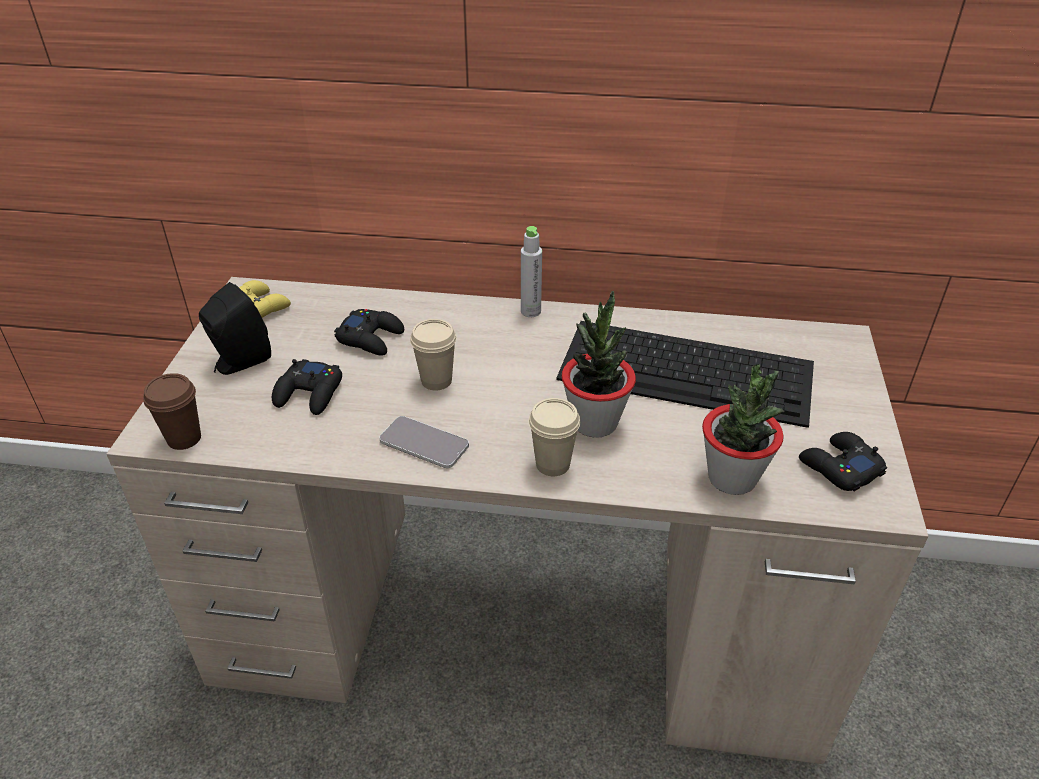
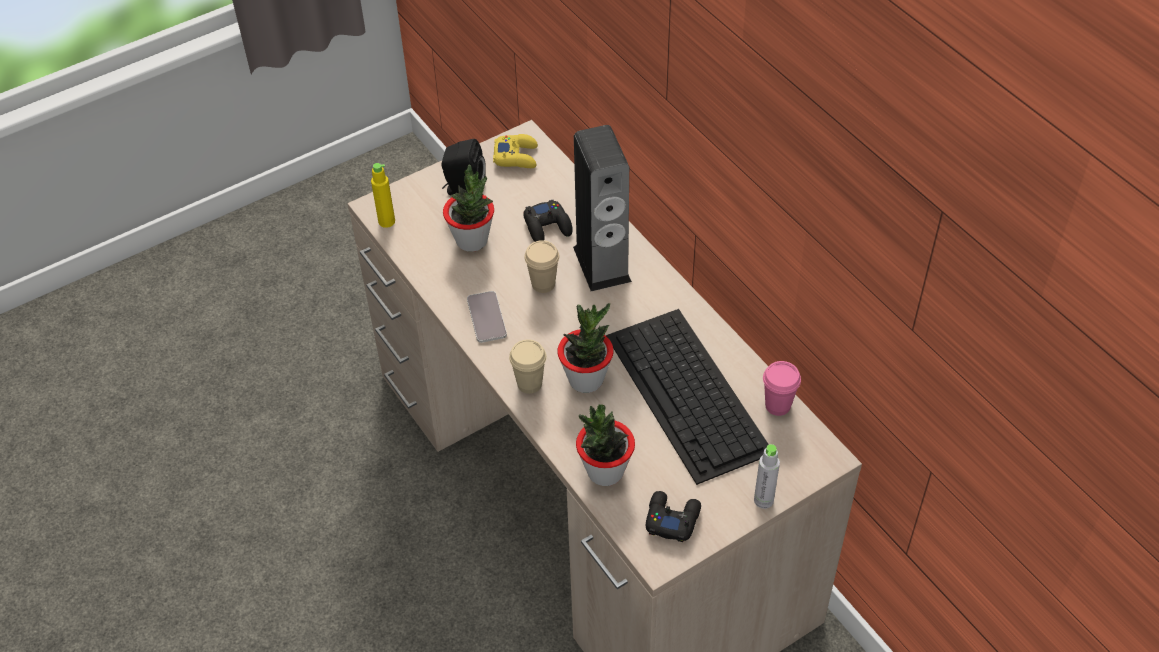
camera: 50 degrees right, 10 degrees up
(184, 438) = (386, 221): brown cup -> yellow bottle
(310, 394) = (472, 240): black game controller -> potted plant
(465, 333) = (602, 264): none -> speaker
(530, 311) = (661, 278): grey bottle -> grey bottle (763, 500)
(757, 331) = (777, 405): none -> pink cup

